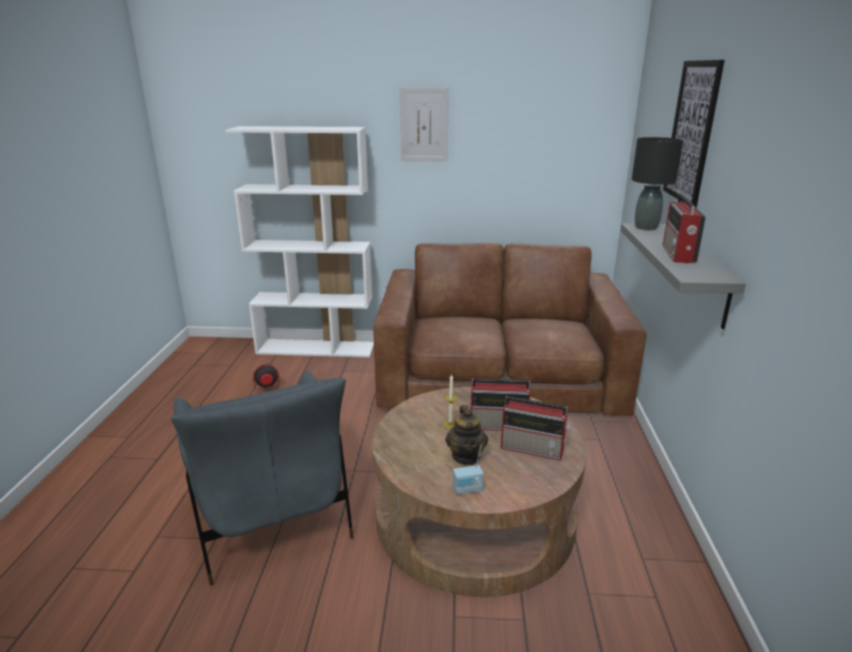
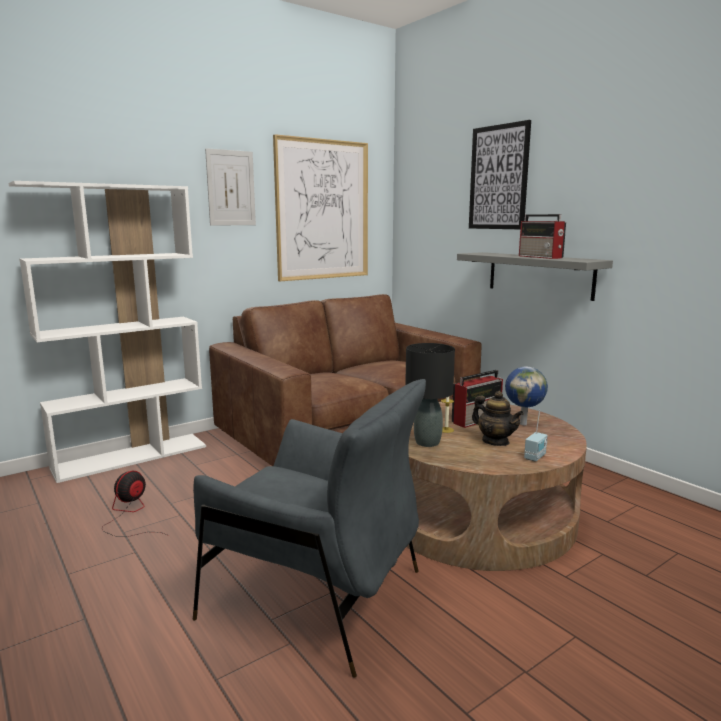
camera: 40 degrees left, 10 degrees down
(529, 146) = (322, 210): none -> picture
(533, 449) = (523, 424): radio -> globe
(646, 228) = (479, 253): black table lamp -> black table lamp (428, 442)

